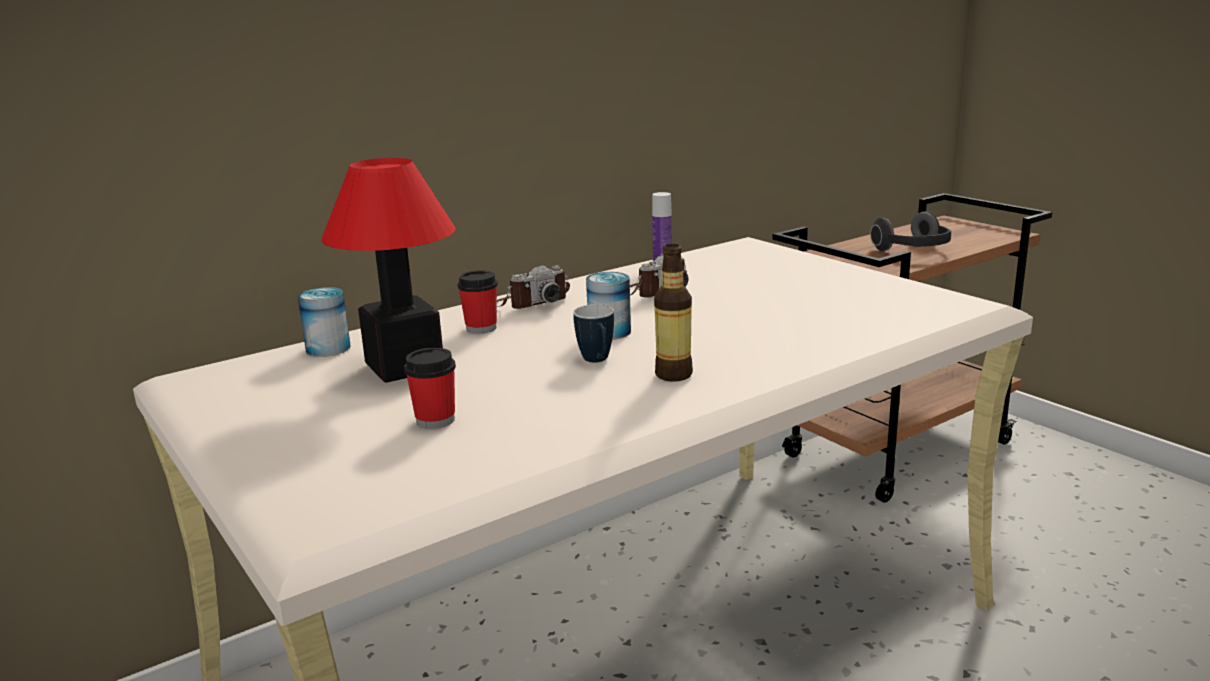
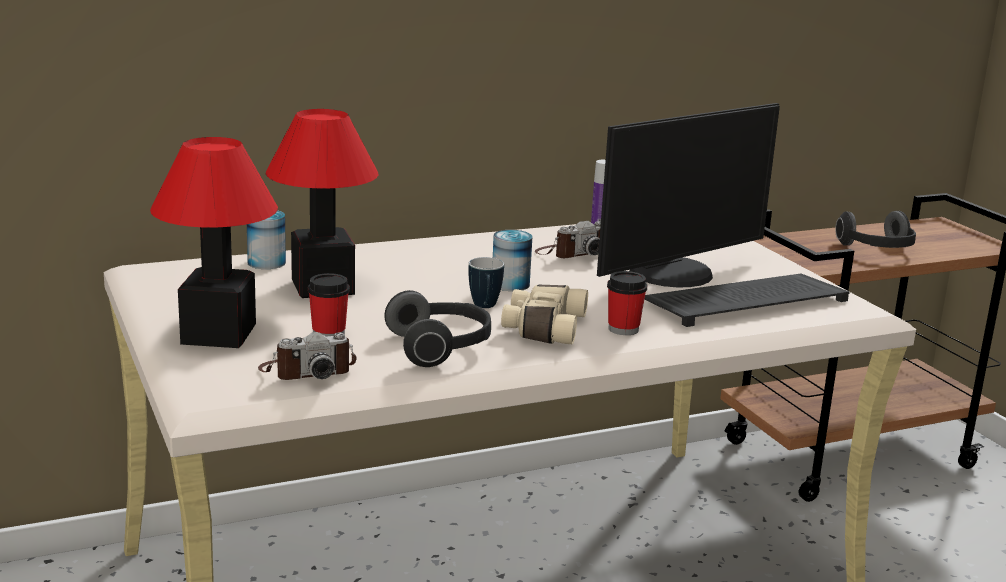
camera: 10 degrees right, 0 degrees up
(302, 443) = (220, 334): none -> table lamp
(481, 328) = (402, 264): cup -> cup (623, 329)
(531, 302) = (457, 247): camera -> camera (307, 371)
(575, 416) = (441, 348): none -> headphones
(673, 375) = (542, 328): bottle -> beige binoculars
(769, 297) = (674, 274): none -> monitor
(859, 313) = (746, 301): none -> keyboard

